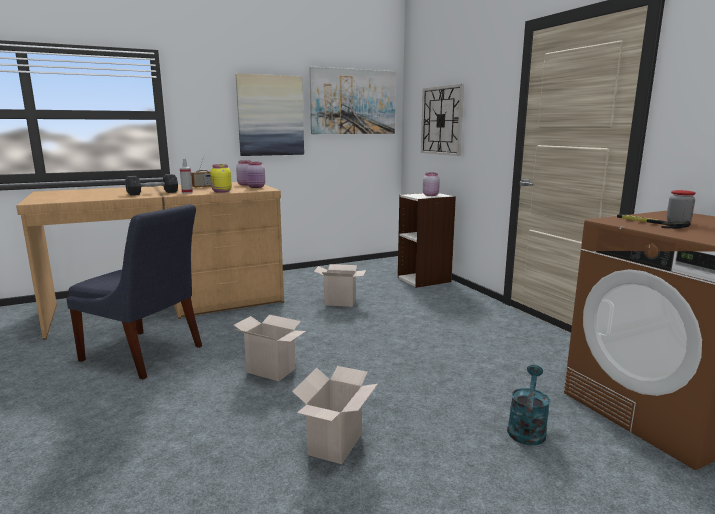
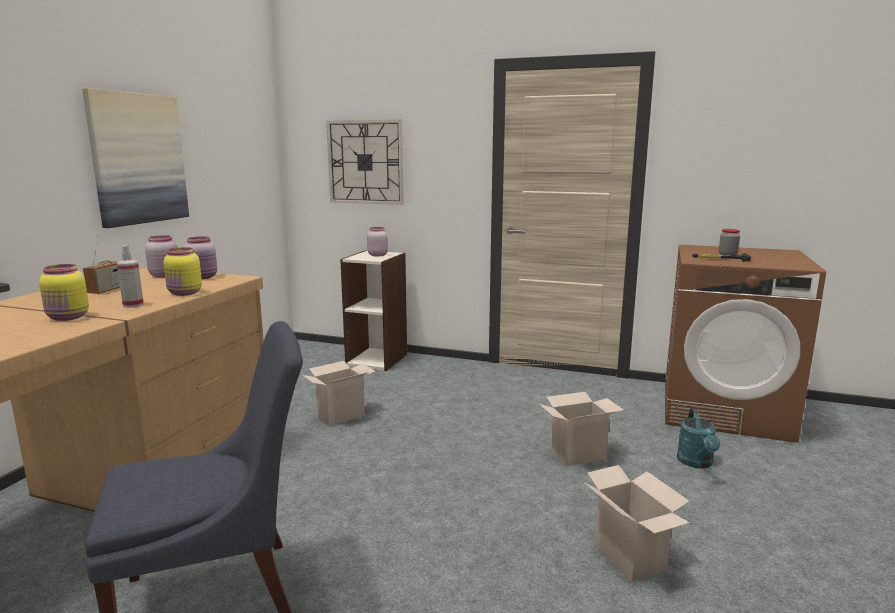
camera: 45 degrees left, 0 degrees up
(153, 193) = (68, 317): grey dumbbell -> yellow jar
(273, 370) = (432, 524): cardboard box -> cardboard box (578, 454)
(353, 102) = (233, 136): picture -> none
(527, 428) = (697, 463): turquoise watering can -> turquoise watering can turned 150 degrees counterclockwise

